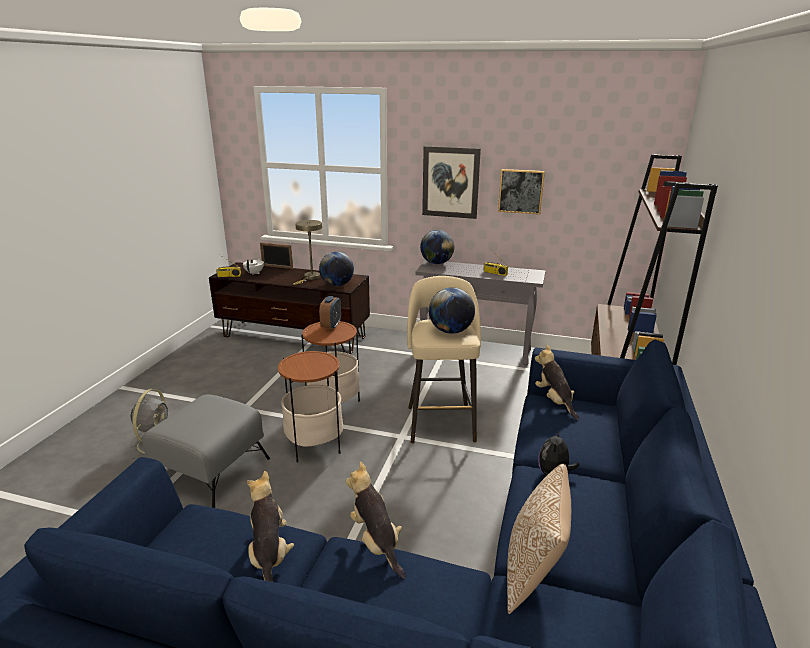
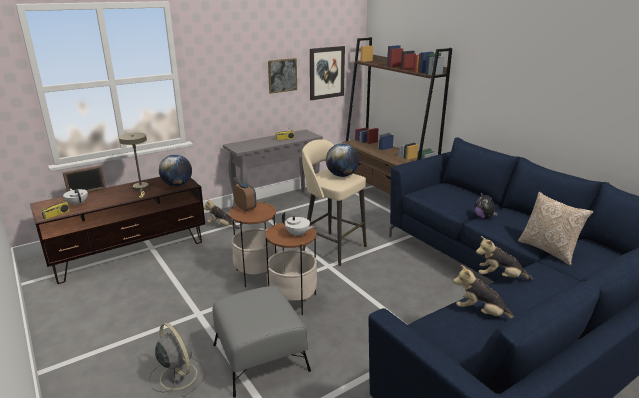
camera: 50 degrees left, 0 degrees up
(310, 369) = (297, 234): none -> white teapot
(436, 263) = (236, 144): globe -> none
(450, 182) = (232, 77): picture -> picture (326, 72)
(554, 401) = (426, 190): plush toy -> plush toy (221, 226)

